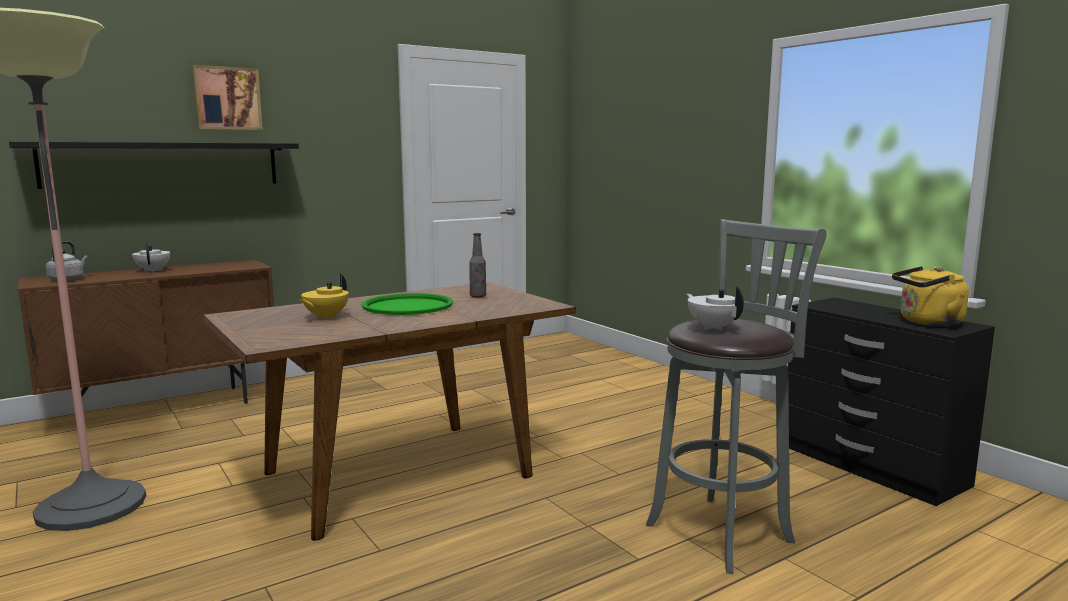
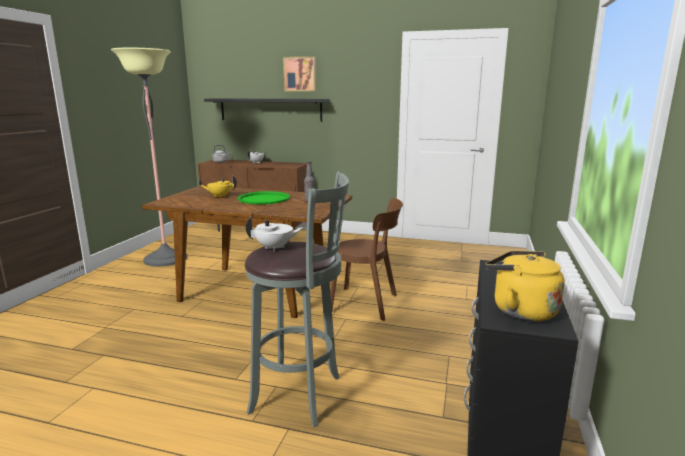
camera: 50 degrees right, 5 degrees up
(563, 431) = (367, 304): none -> brown chair
(713, 327) = (275, 248): white teapot -> white teapot turned 60 degrees clockwise

